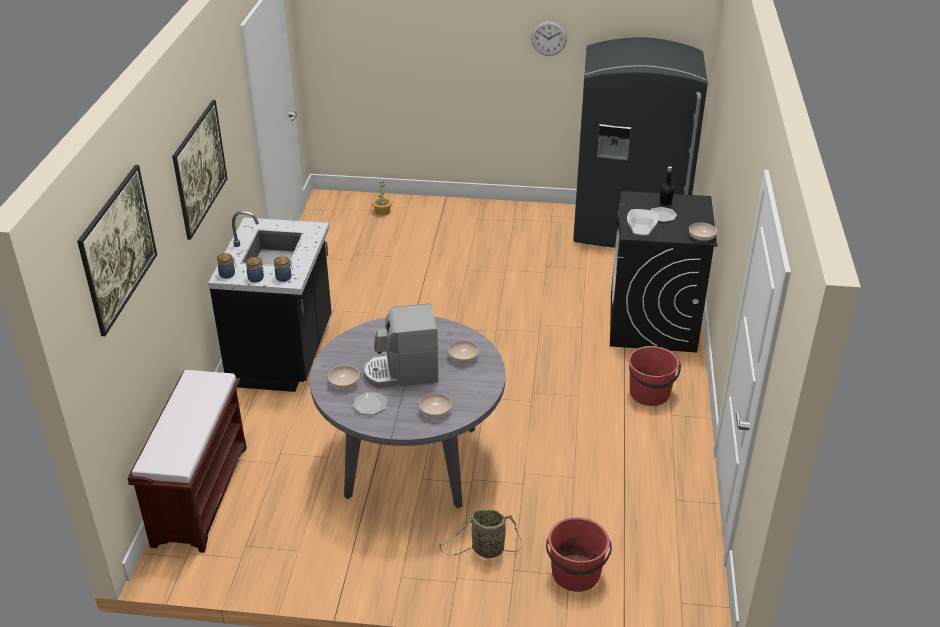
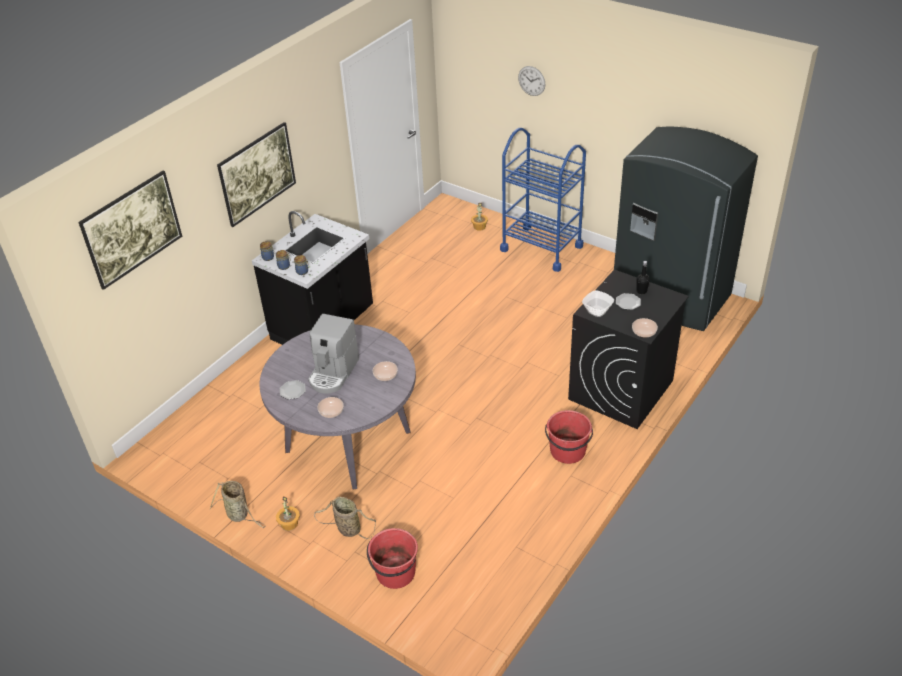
camera: 30 degrees right, 5 degrees up
(200, 494) = (198, 413): brown bench -> none
(344, 382) = (289, 367): bowl -> none
(345, 584) = (239, 515): none -> basket
(402, 372) = (333, 373): coffee machine -> coffee machine turned 90 degrees counterclockwise
(414, 571) = (289, 523): none -> potted plant
(465, 215) = (541, 248): none -> blue cart
(548, 38) = (626, 113): wall clock -> wall clock (531, 81)

